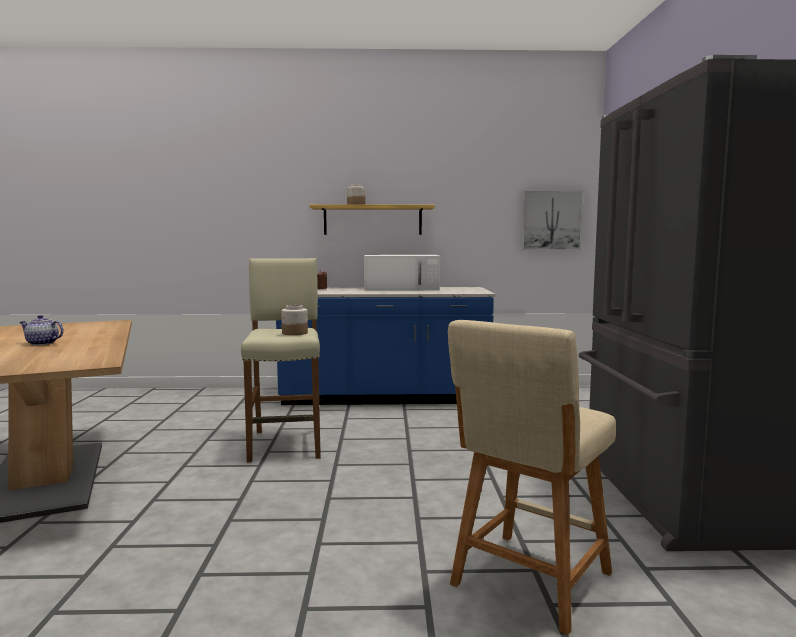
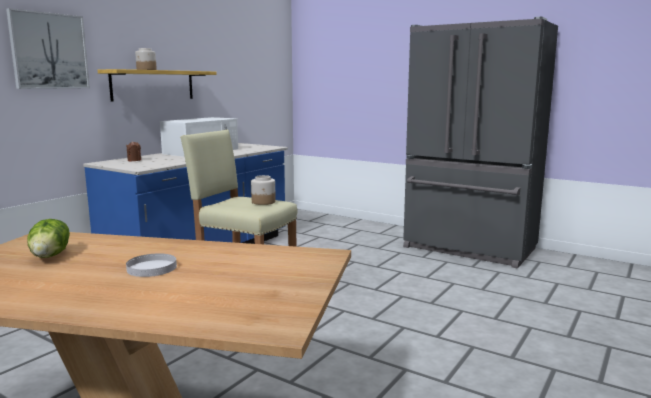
camera: 55 degrees left, 5 degrees up
(41, 344) = (152, 268): teapot -> white plate
(66, 329) = (51, 255): none -> lettuce
(528, 582) = (523, 301): beige stool -> none
(551, 220) = (270, 84): picture -> picture (49, 51)

